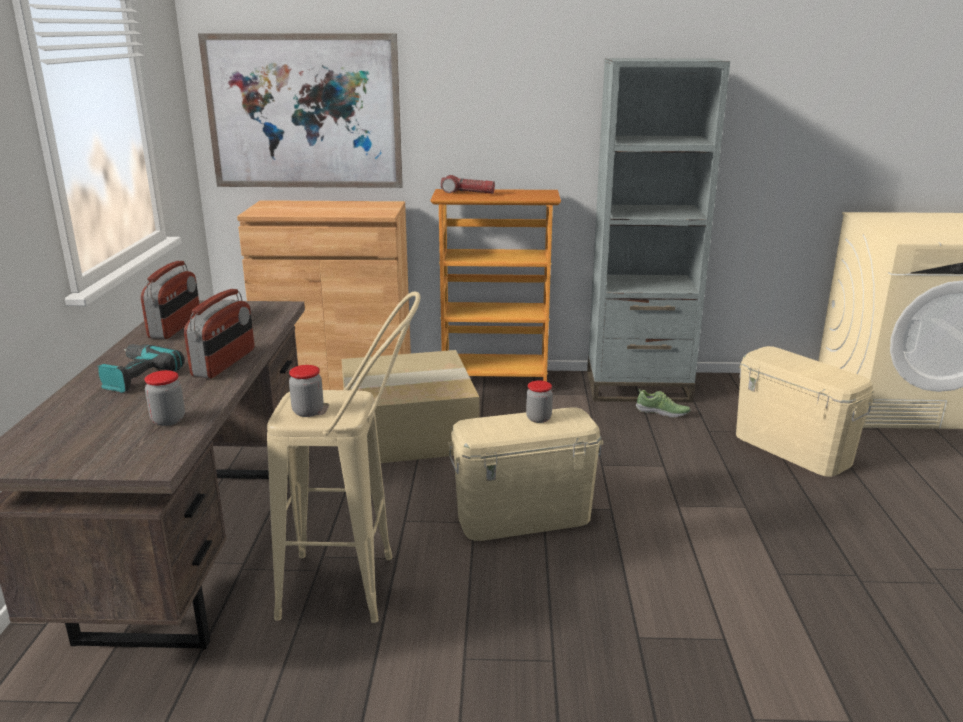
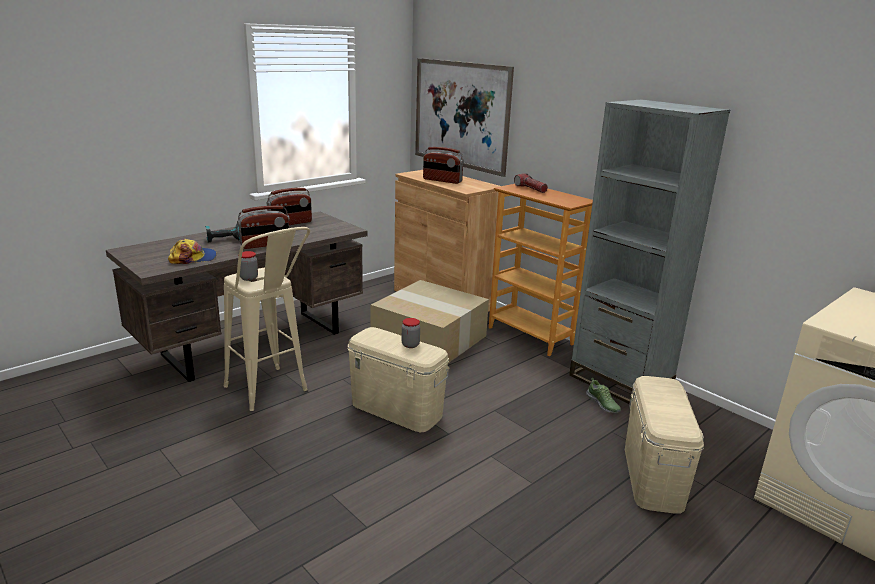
camera: 45 degrees right, 0 degrees up
(168, 420) = (193, 258): jar -> cap
(322, 210) = (442, 180): none -> radio

